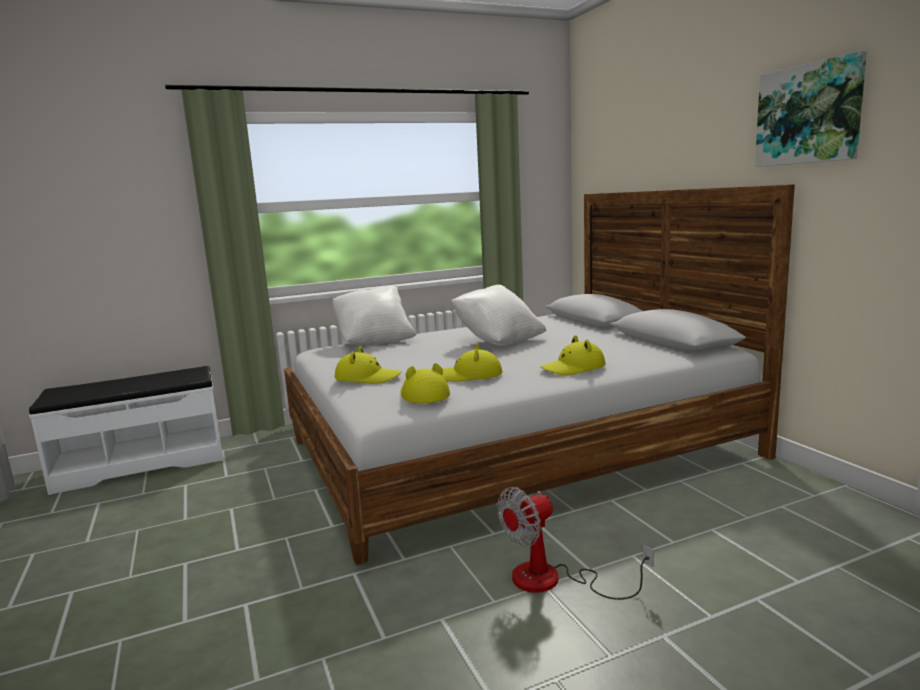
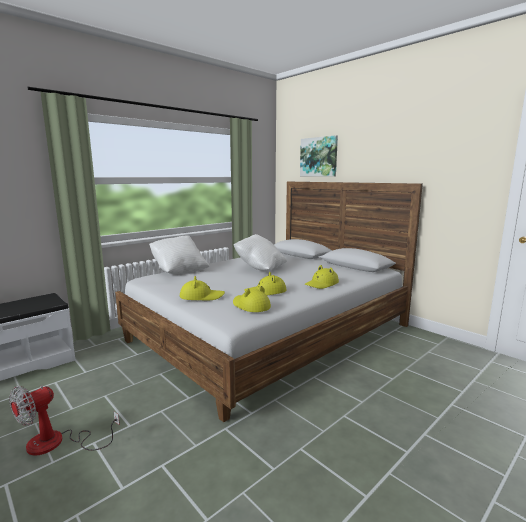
camera: 20 degrees left, 0 degrees up
(553, 580) = (347, 412): fan -> fan (57, 443)
(809, 114) = (430, 148): picture -> picture (319, 157)

